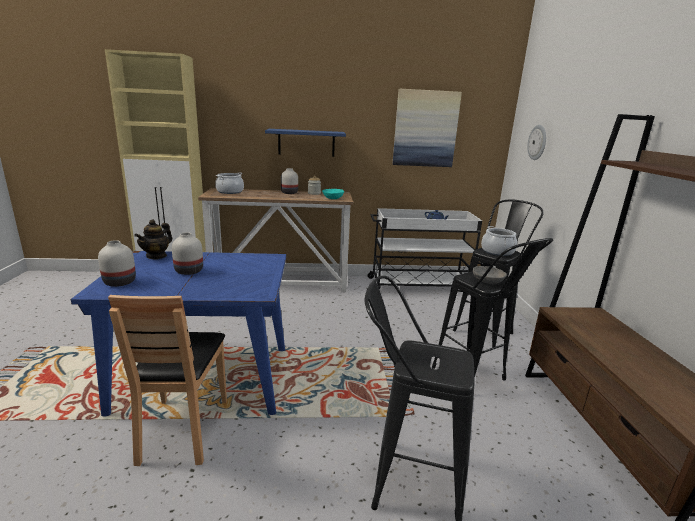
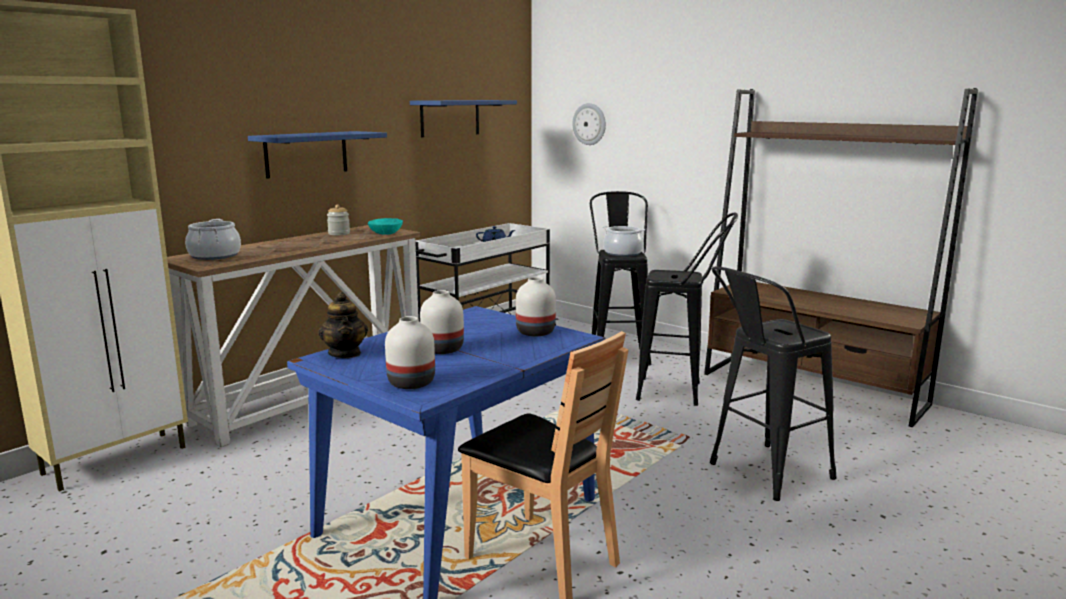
camera: 45 degrees left, 5 degrees down
(289, 193) = (304, 239): white vase -> white vase (534, 332)
(425, 129) = (450, 118): picture -> blue shelf
(487, 282) = (681, 276): grey bowl -> none

